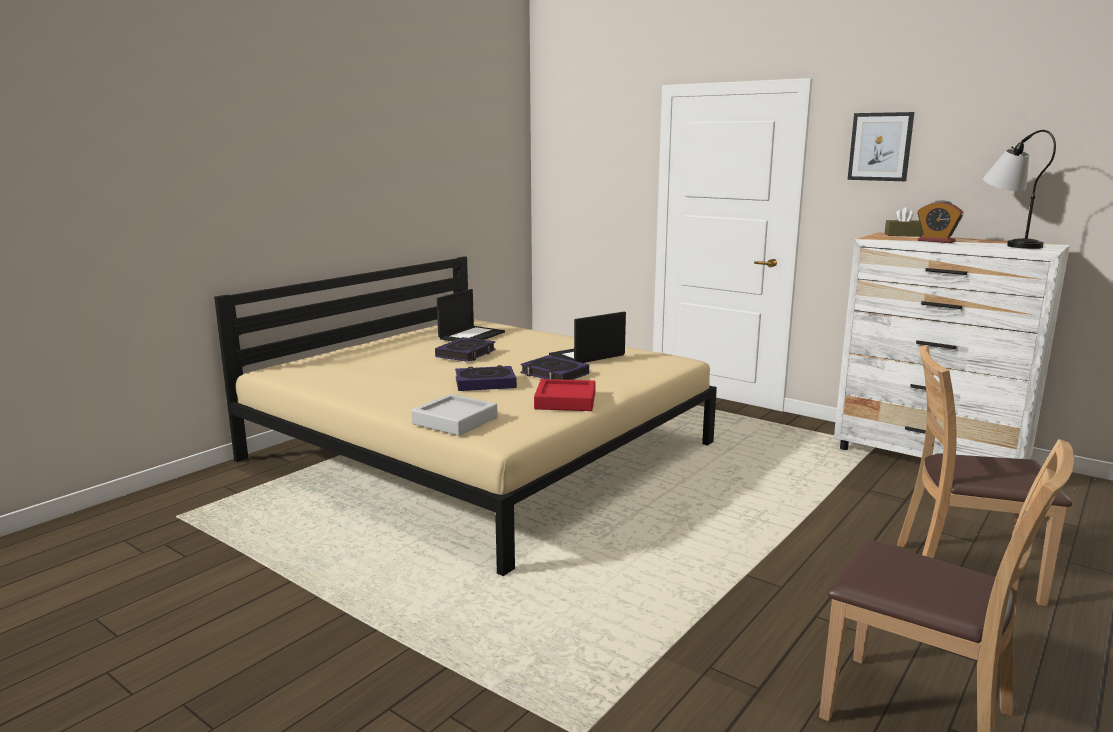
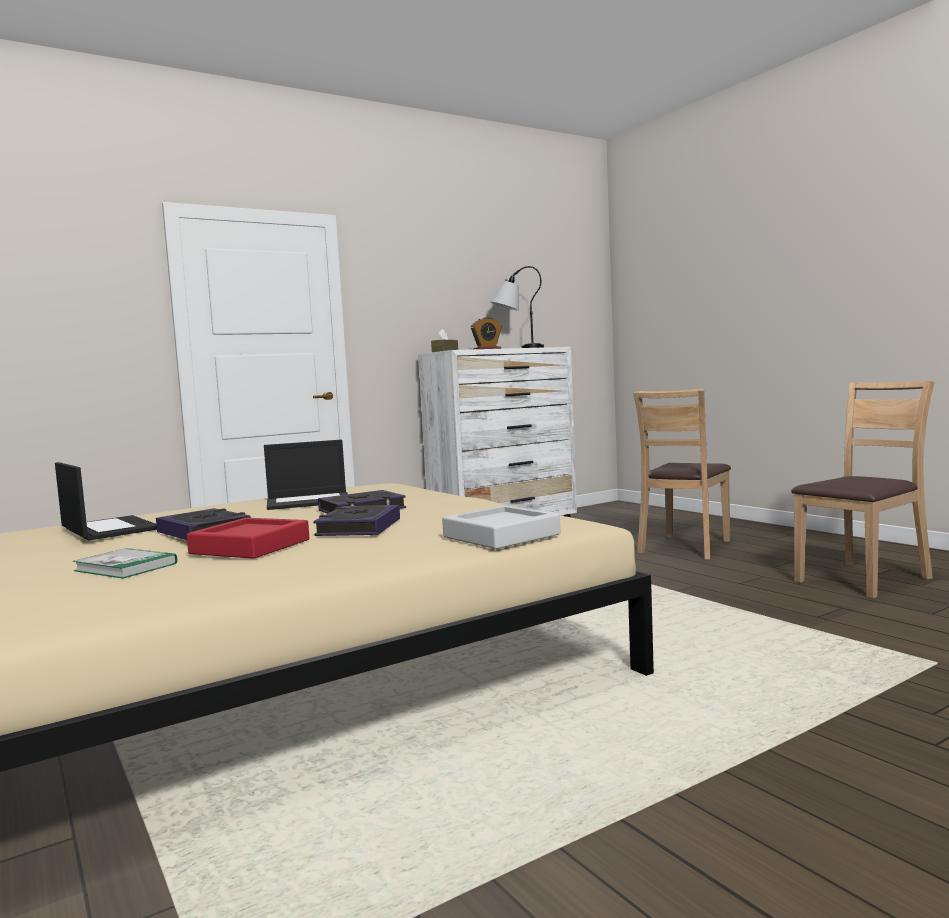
camera: 70 degrees left, 10 degrees down
(383, 360) = (126, 567): none -> book
(565, 401) = (470, 509): red tray -> red tray (250, 547)
(587, 355) = (309, 501): laptop -> laptop turned 90 degrees counterclockwise
(880, 146) = (402, 281): picture -> none

